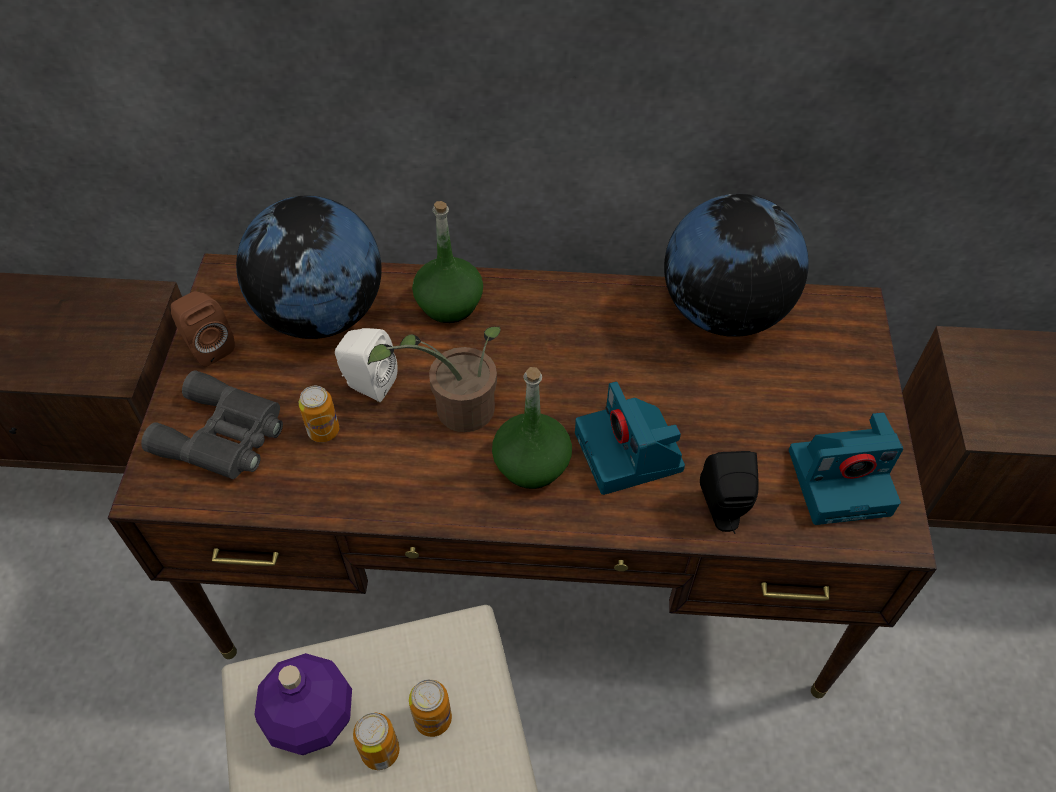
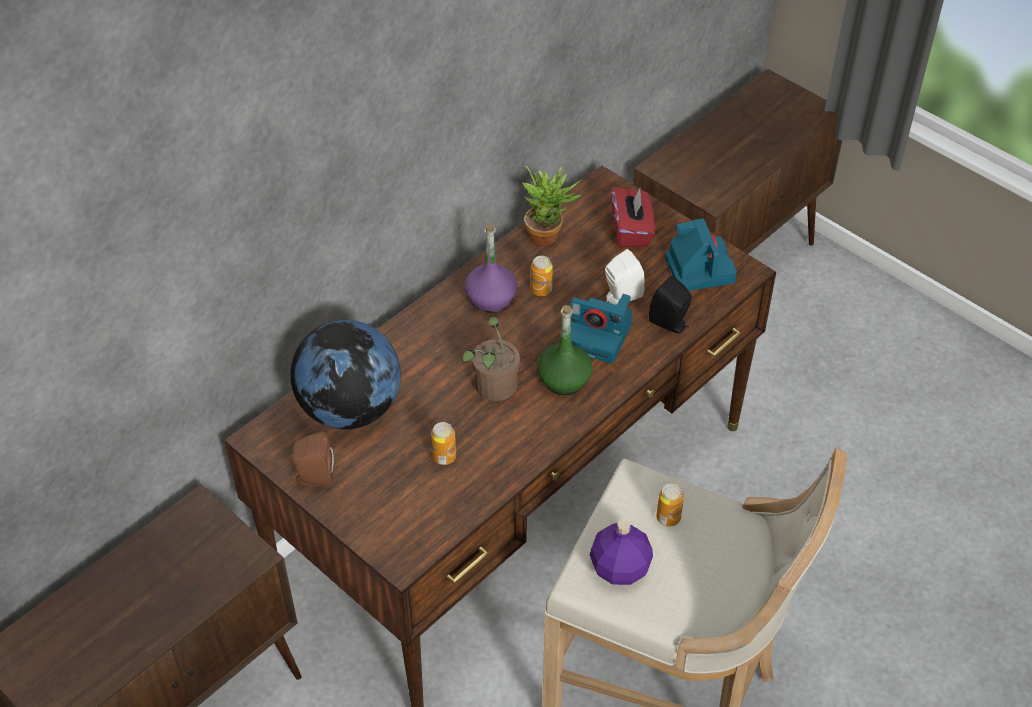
camera: 50 degrees left, 5 degrees down
(223, 436) = (398, 506): grey binoculars -> none
(367, 384) = (430, 417): white speaker -> white speaker (620, 296)
(380, 751) = (666, 549): can -> can (541, 290)
(449, 304) = (410, 345): green bottle -> none
(580, 324) = (491, 298): none -> purple bottle
(723, 312) = (549, 235): globe -> potted plant
(819, 378) = (631, 231): none -> red tissue box
(841, 480) = (698, 268): camera -> camera turned 45 degrees counterclockwise

